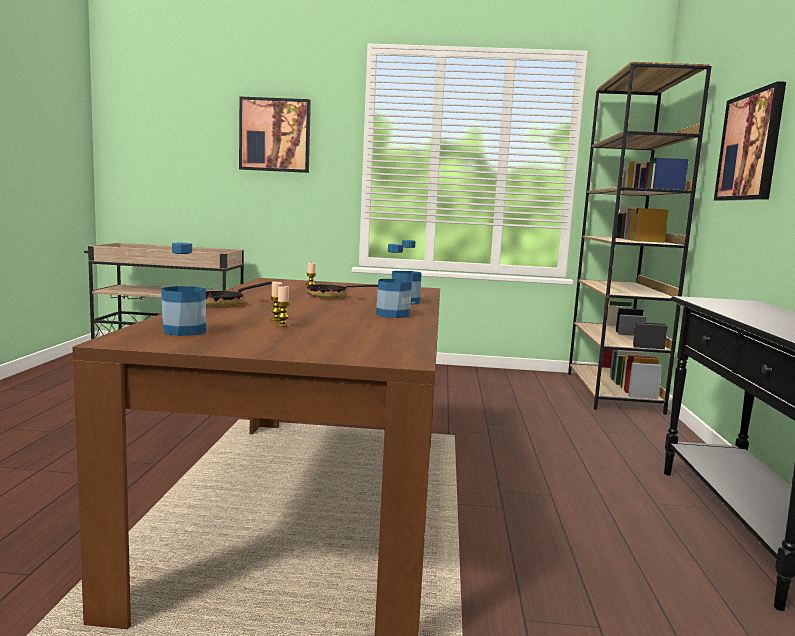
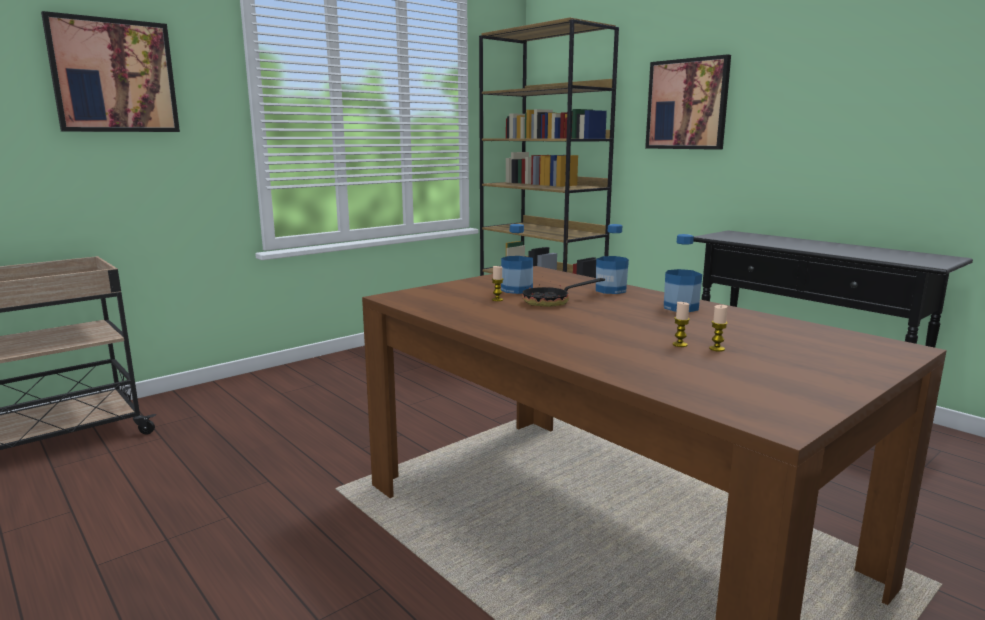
camera: 45 degrees left, 5 degrees up
(184, 331) = (730, 388): bottle -> bottle (517, 290)
(227, 304) = (555, 342): frying pan -> none

